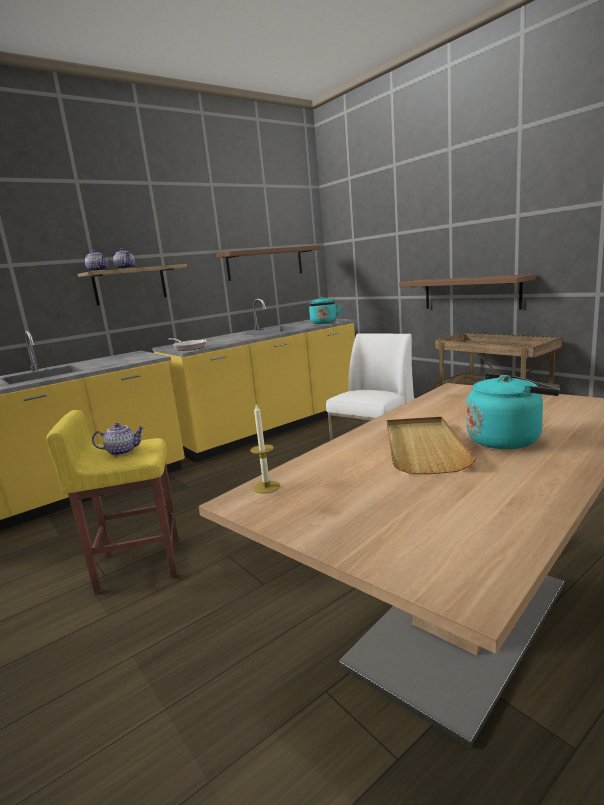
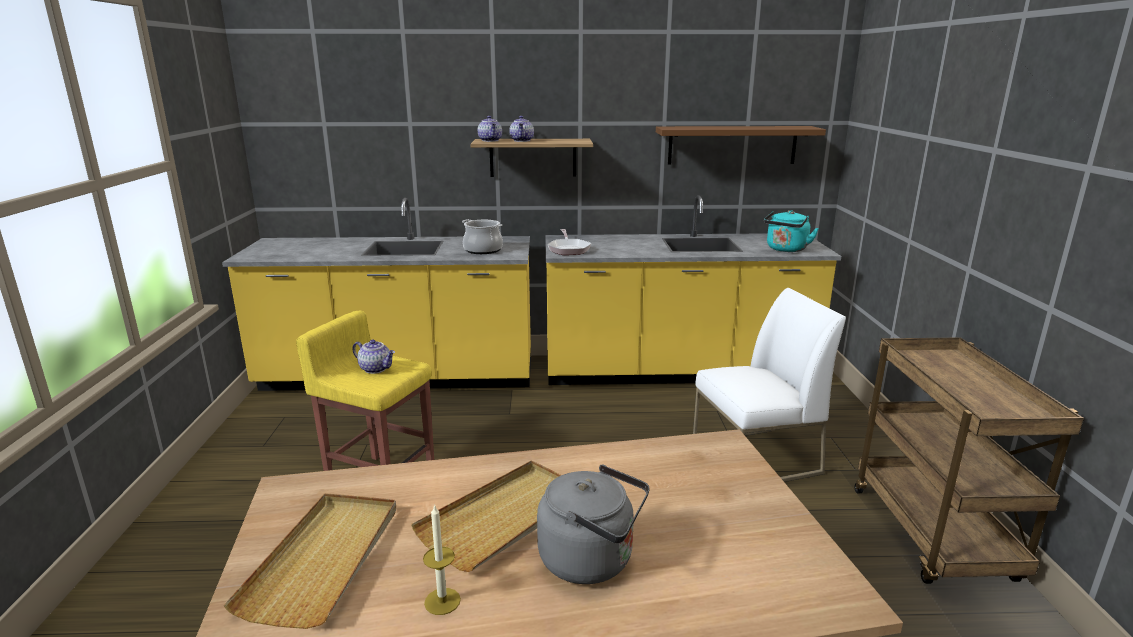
camera: 35 degrees right, 5 degrees up
(121, 360) = (483, 250): none -> cooking pot
(266, 487) = (323, 486): candle -> candle (442, 601)
(363, 509) = (324, 559): none -> beige tray
(470, 293) = (990, 276): brown shelf -> none
(507, 439) = (592, 560): turquoise kettle -> grey kettle

